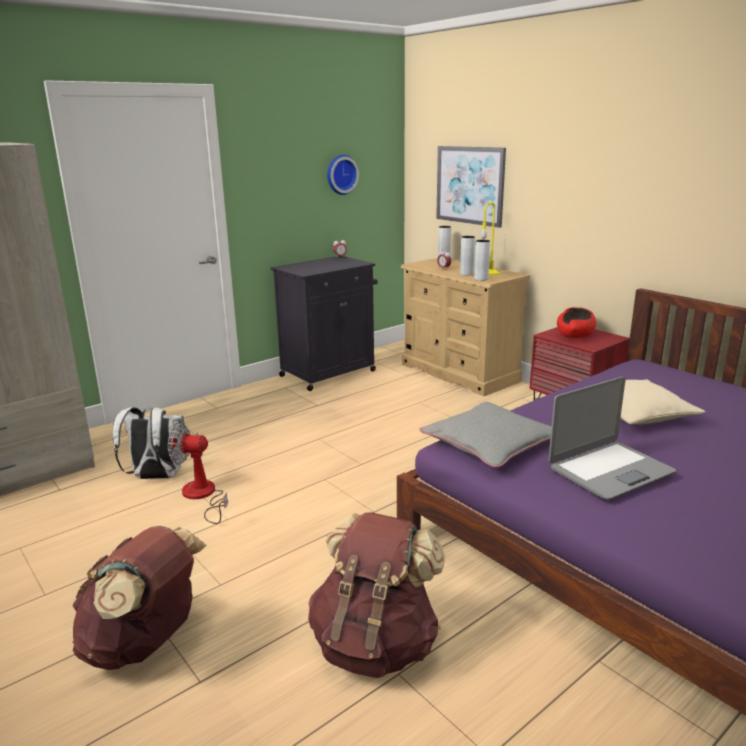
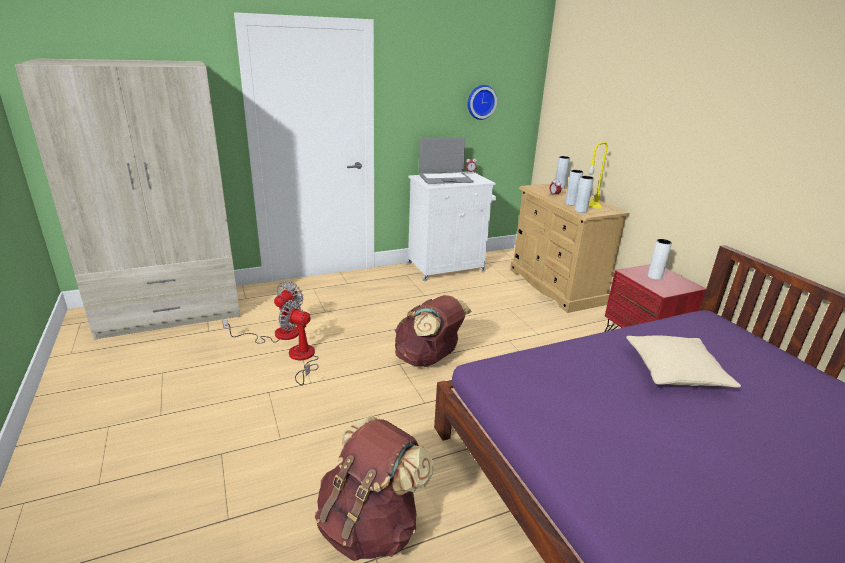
camera: 15 degrees right, 5 degrees up
(145, 643) = (206, 474): brown backpack -> brown backpack (428, 359)
(156, 477) = (277, 334): white backpack -> fan
(329, 373) = (447, 267): black cabinet -> white cabinet
(470, 185) = (592, 123): picture -> none
(490, 443) = (519, 373): grey pillow -> none
(575, 335) = (654, 276): red bowl -> white vase
(609, 470) = (614, 427): laptop -> laptop (445, 179)

